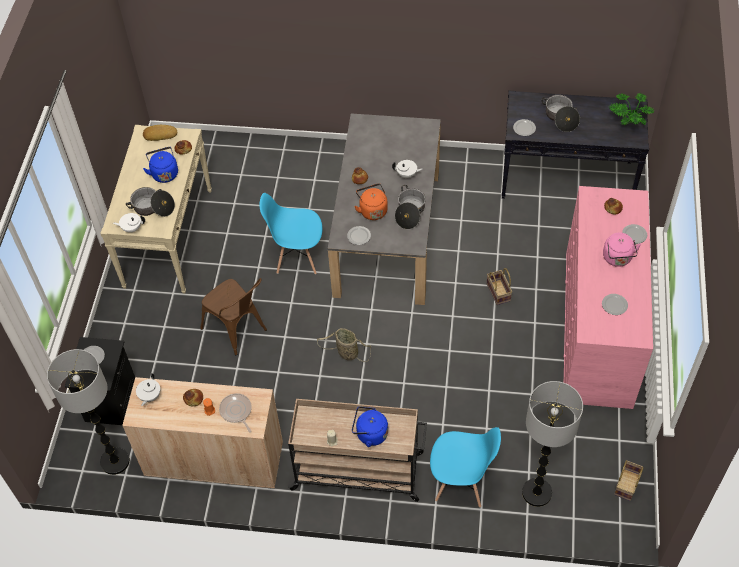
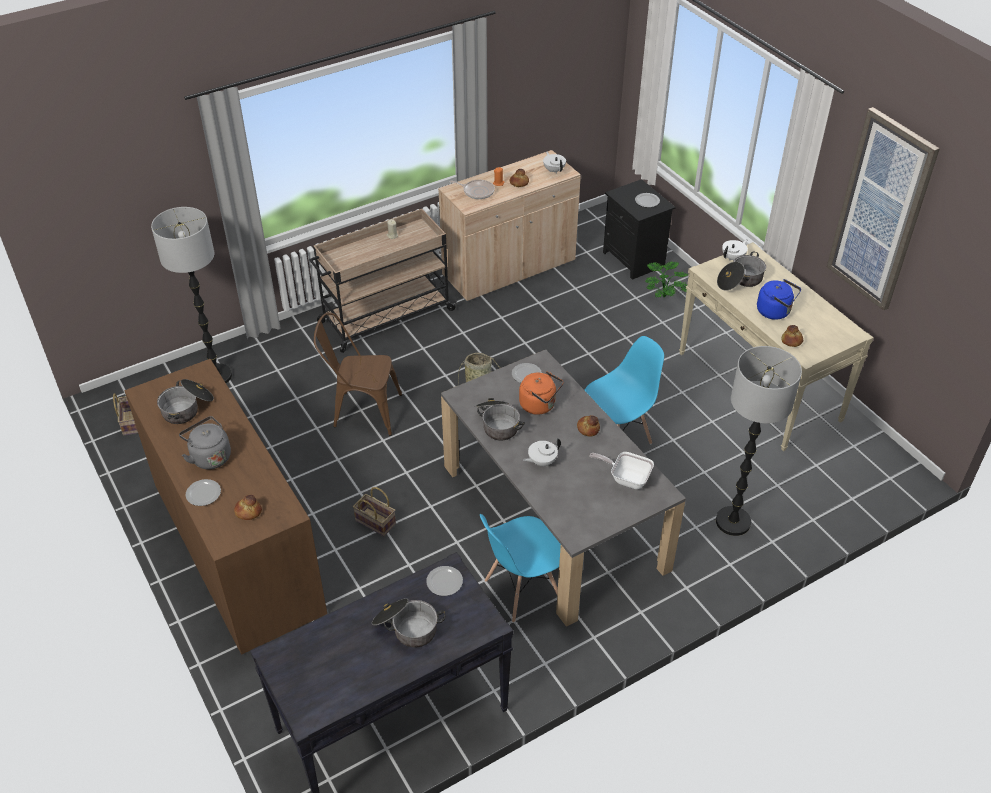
camera: 140 degrees right, 10 degrees down
(87, 90) = (880, 211): none -> picture
(115, 461) = (581, 233): floor lamp -> floor lamp (733, 522)
(160, 134) = (835, 341): bread -> none
(238, 331) = (595, 352): brown chair -> brown chair (361, 411)
(370, 140) = (626, 478): none -> frying pan
(370, 434) = (365, 253): blue kettle -> none
(461, 483) = (290, 350): blue chair -> blue chair (522, 590)
(598, 327) = (237, 547): pink dresser -> brown dresser
(614, 305) = (187, 408): plate -> cooking pot
(617, 259) = (209, 456): pink kettle -> grey kettle
(628, 122) = (305, 679): potted plant -> potted plant (665, 295)

